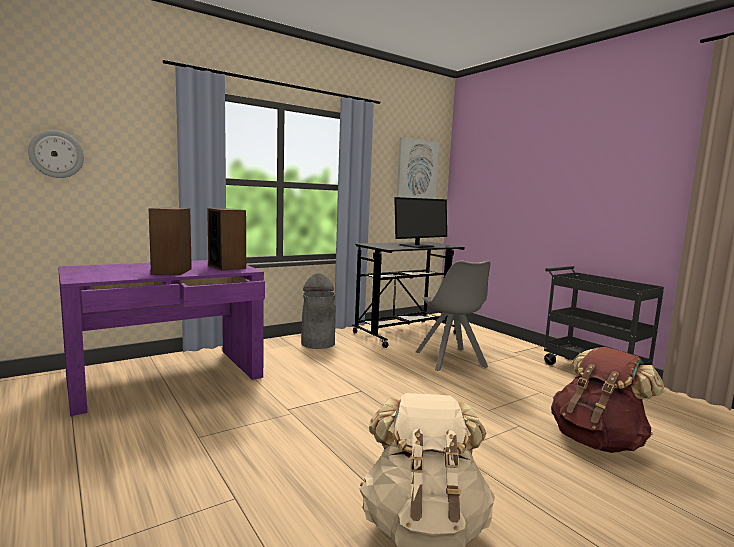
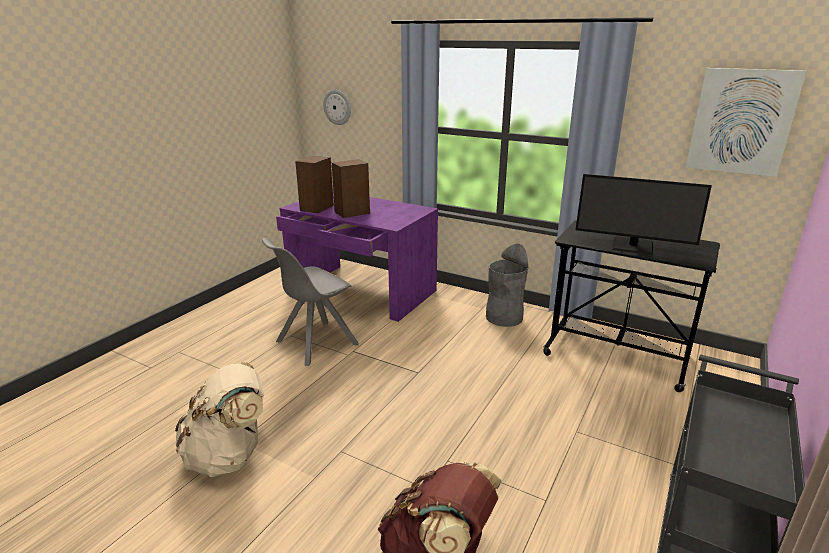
camera: 65 degrees right, 15 degrees up
(227, 267) = (396, 218): speaker -> speaker (317, 208)
(450, 360) = (567, 407): grey chair -> grey chair (315, 343)

